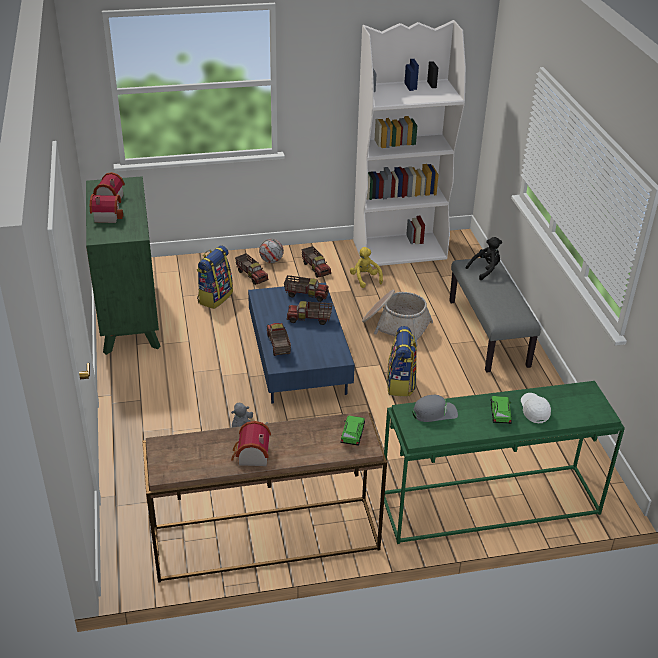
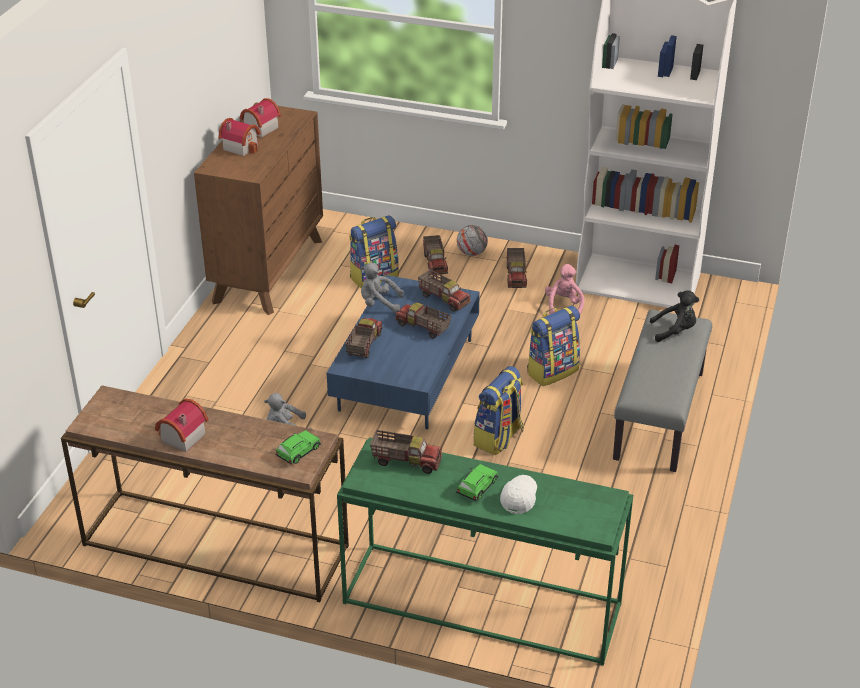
camera: 30 degrees right, 0 degrees up
(129, 316) = (268, 270): green dresser -> brown dresser
(262, 312) = (379, 304): none -> grey plush toy
(365, 279) = (564, 305): yellow plush toy -> pink plush toy
(395, 326) = (552, 371): basket -> backpack
(434, 413) = (406, 461): grey cap -> toy truck

